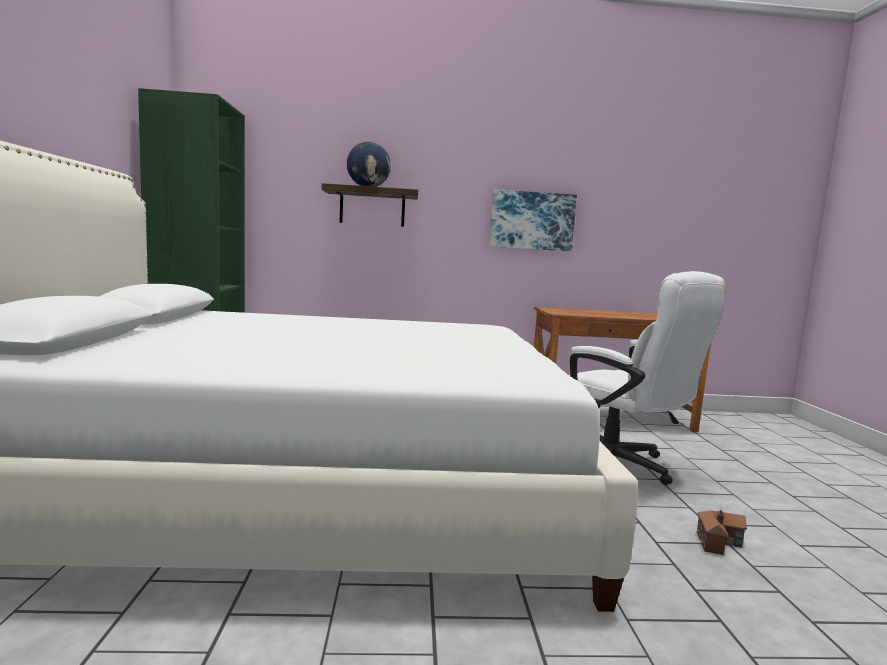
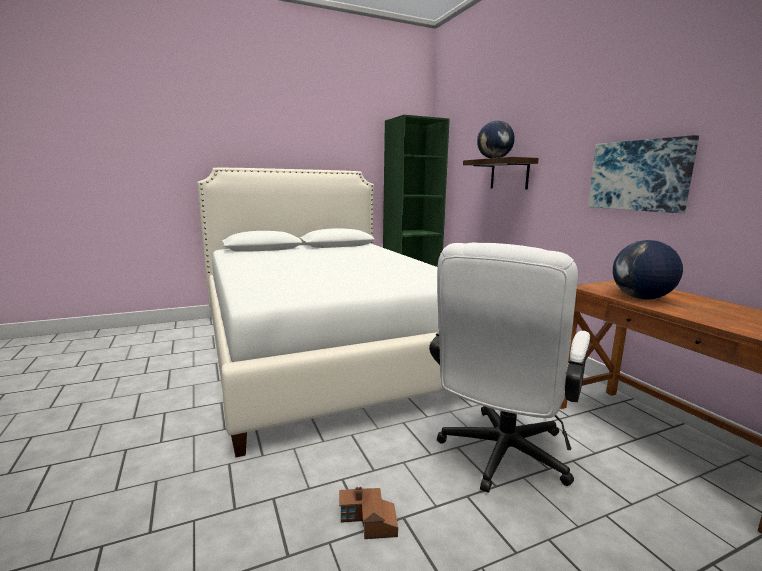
camera: 70 degrees right, 5 degrees up
(598, 314) = (641, 298): none -> globe

